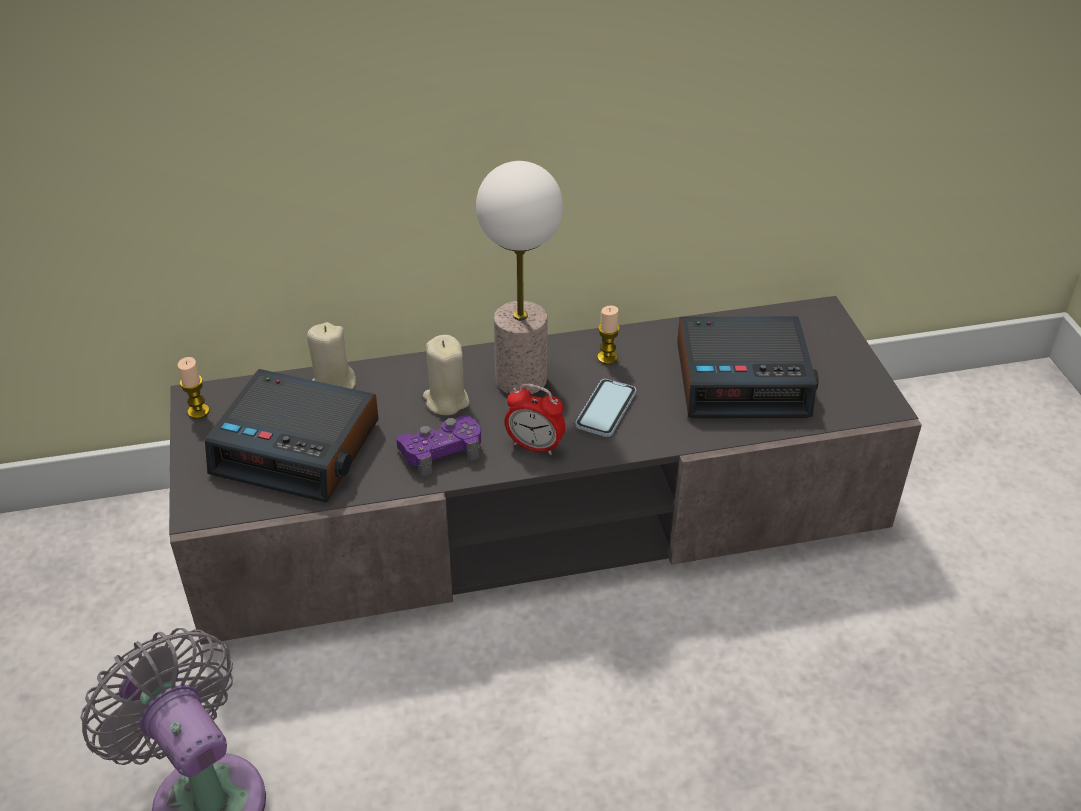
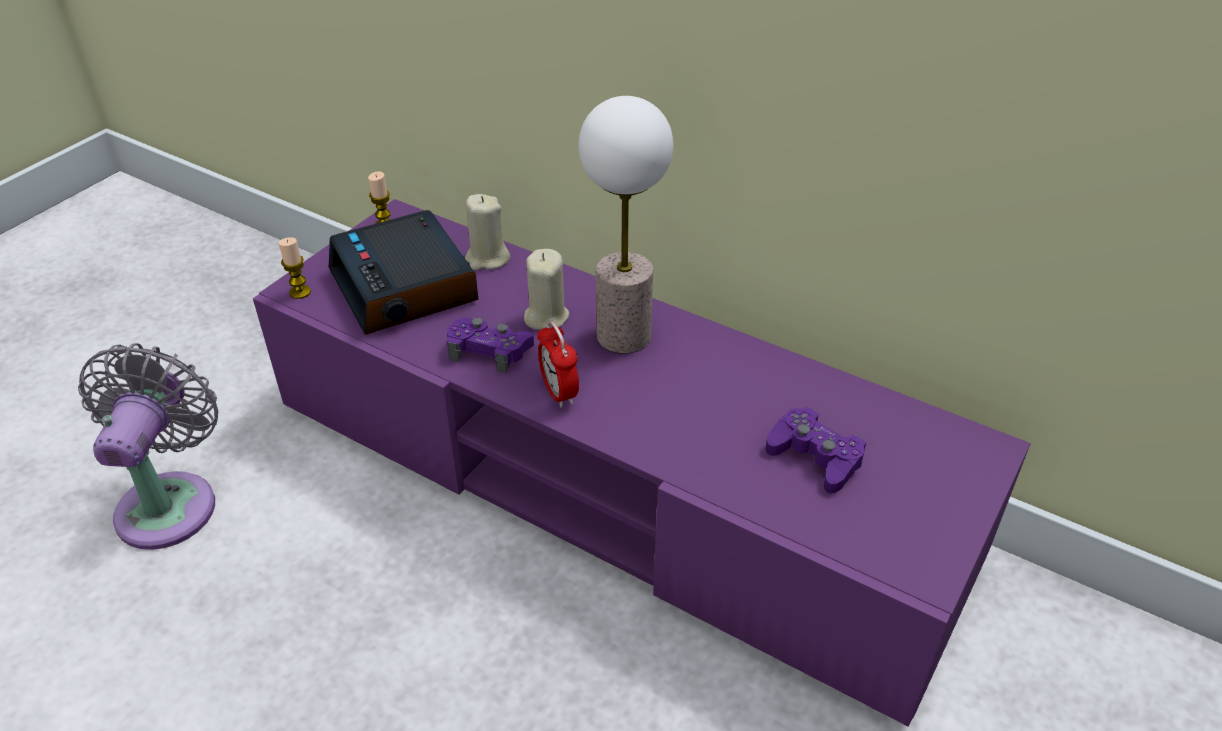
camera: 45 degrees right, 0 degrees up
(540, 514) = (611, 479): grey tv stand -> purple tv stand
(606, 409) = (655, 402): phone -> none
(607, 358) = (718, 362): candle -> candle (300, 292)
(743, 379) = (815, 457): alarm clock -> purple game controller

